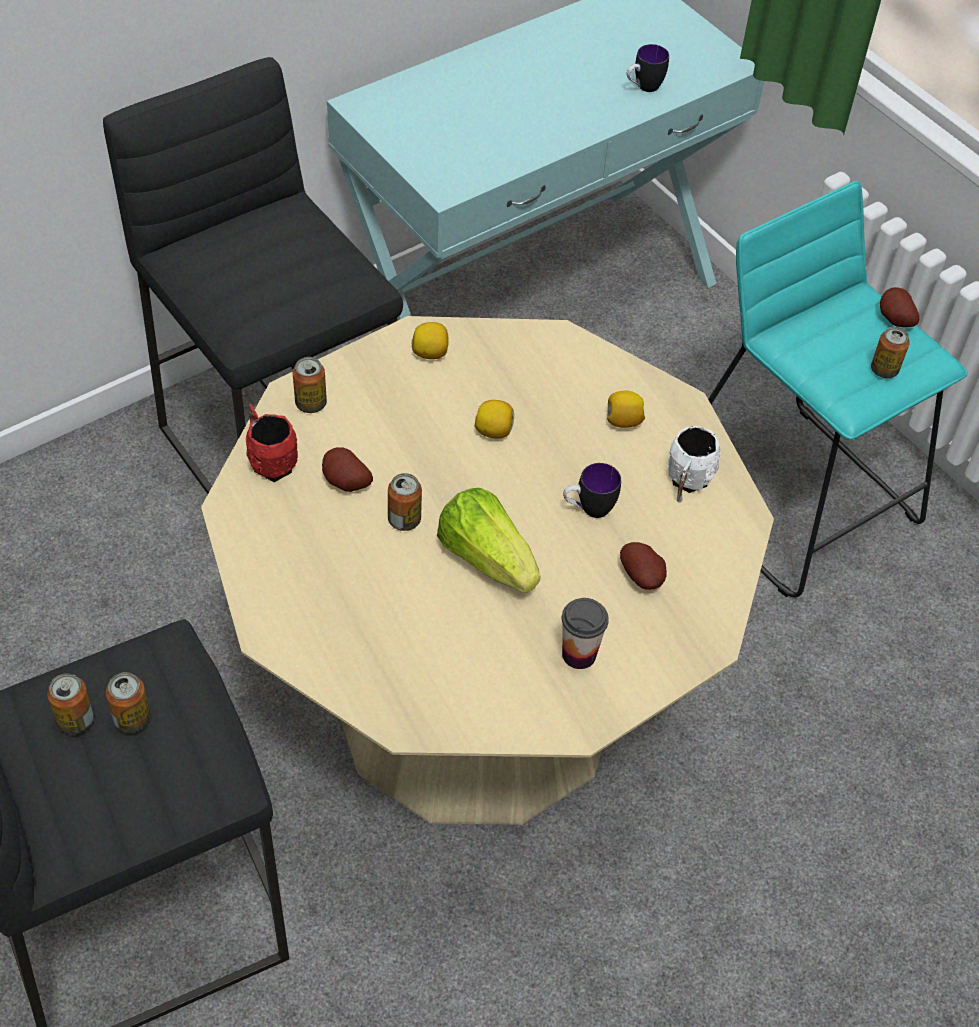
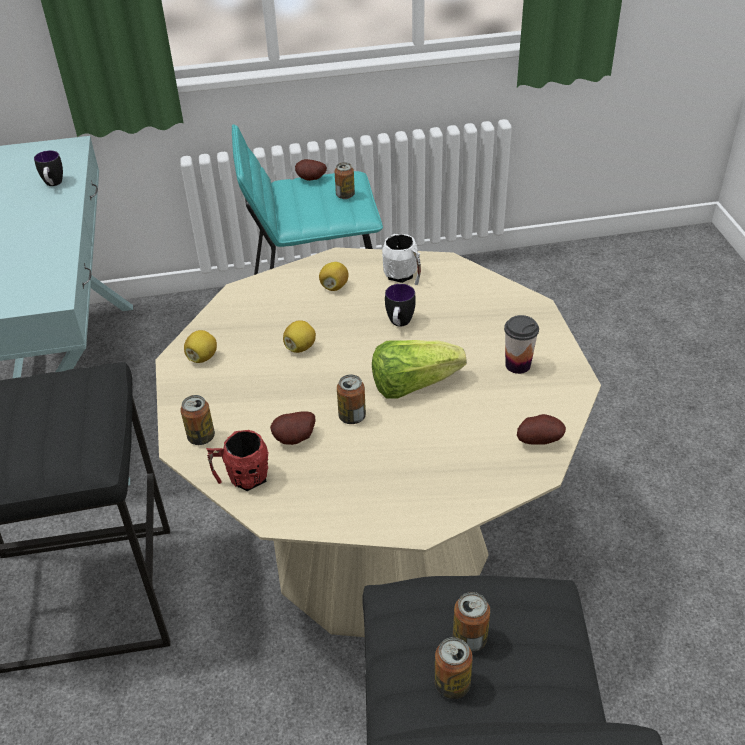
camera: 60 degrees left, 10 degrees down
(643, 577) = (469, 318): potato -> potato (539, 440)

